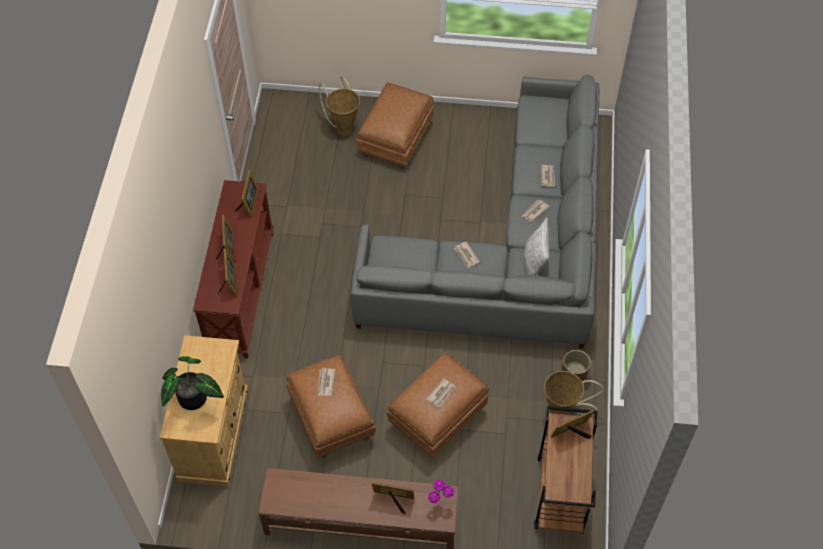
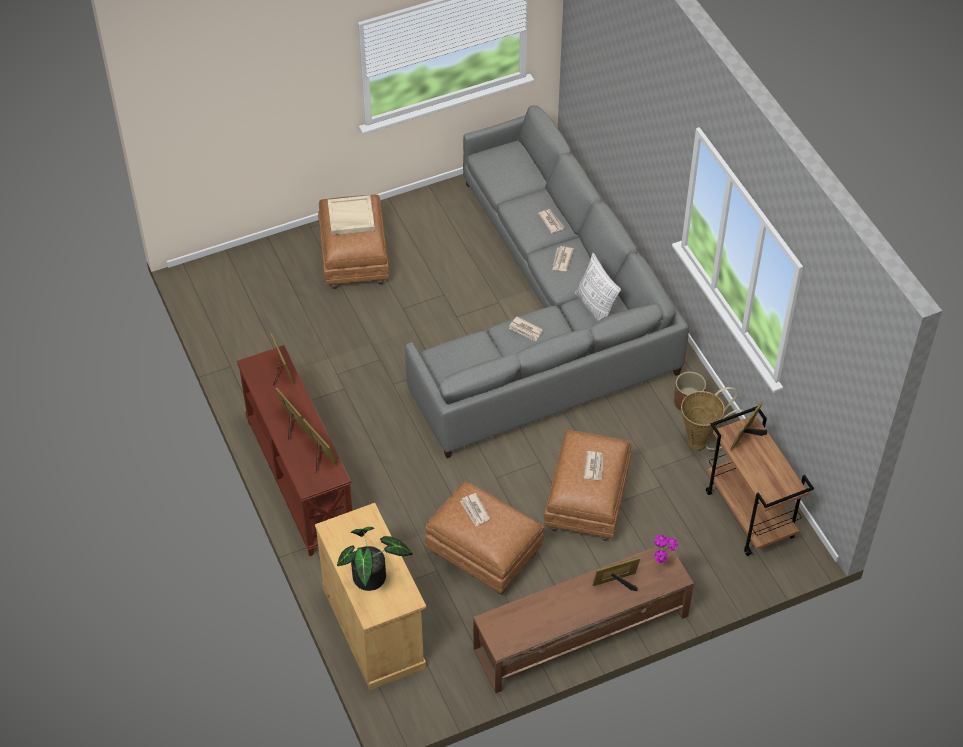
camera: 30 degrees left, 5 degrees down
(343, 128) = (289, 270): basket -> none
(396, 105) = (350, 217): none -> beige tray

